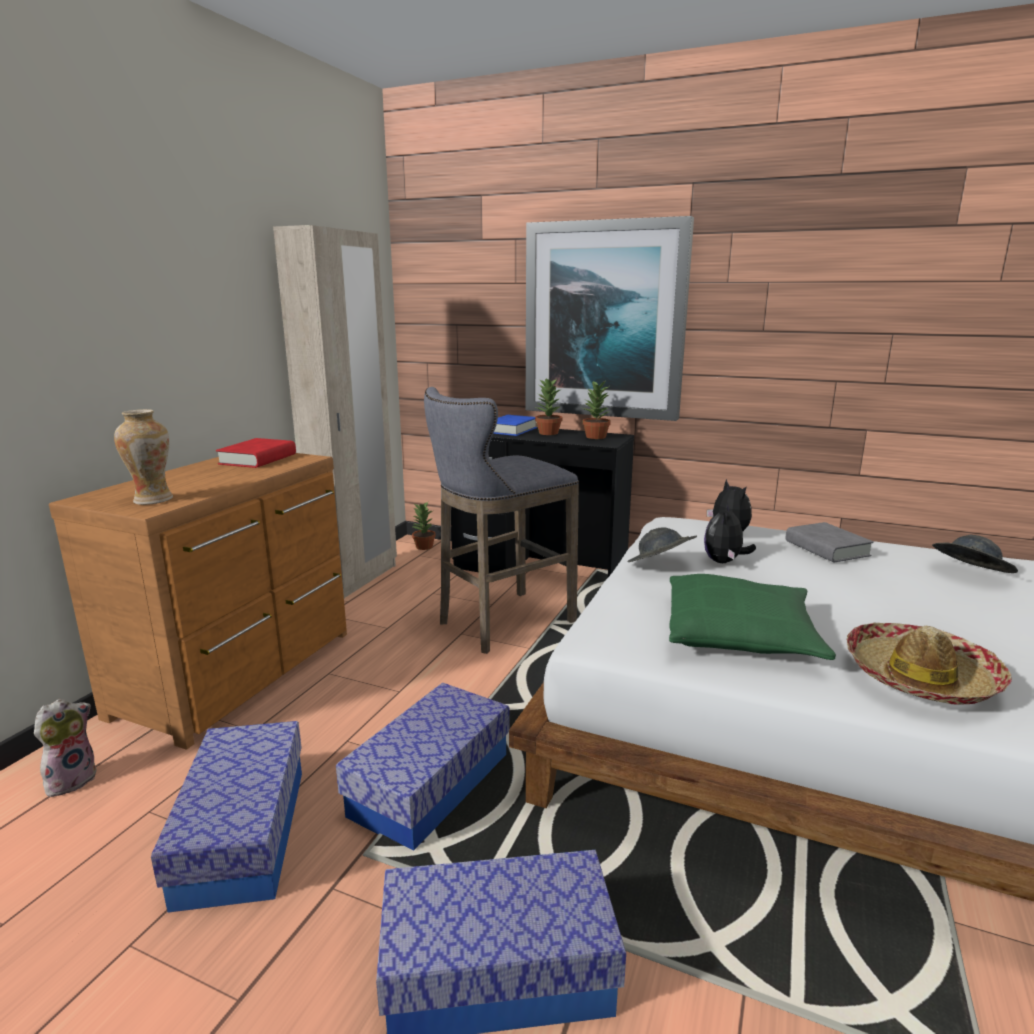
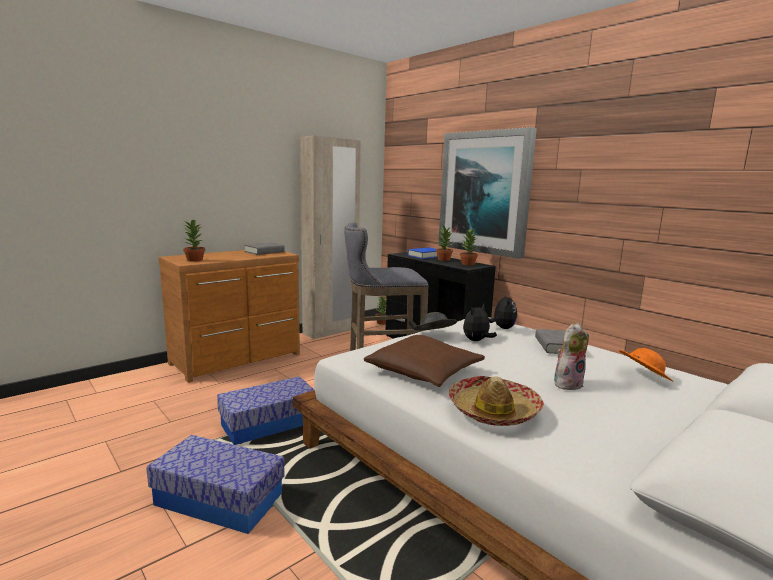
camera: 25 degrees right, 5 degrees down
(72, 779) = (139, 382): plush toy -> plush toy (567, 383)
(153, 500) = (194, 260): vase -> potted plant
(242, 834) = (177, 418): storage box -> none
(258, 459) = (264, 252): red book -> grey book
(740, 633) = (424, 371): green pillow -> brown pillow
(968, 574) = (642, 377): grey hat -> orange hat

